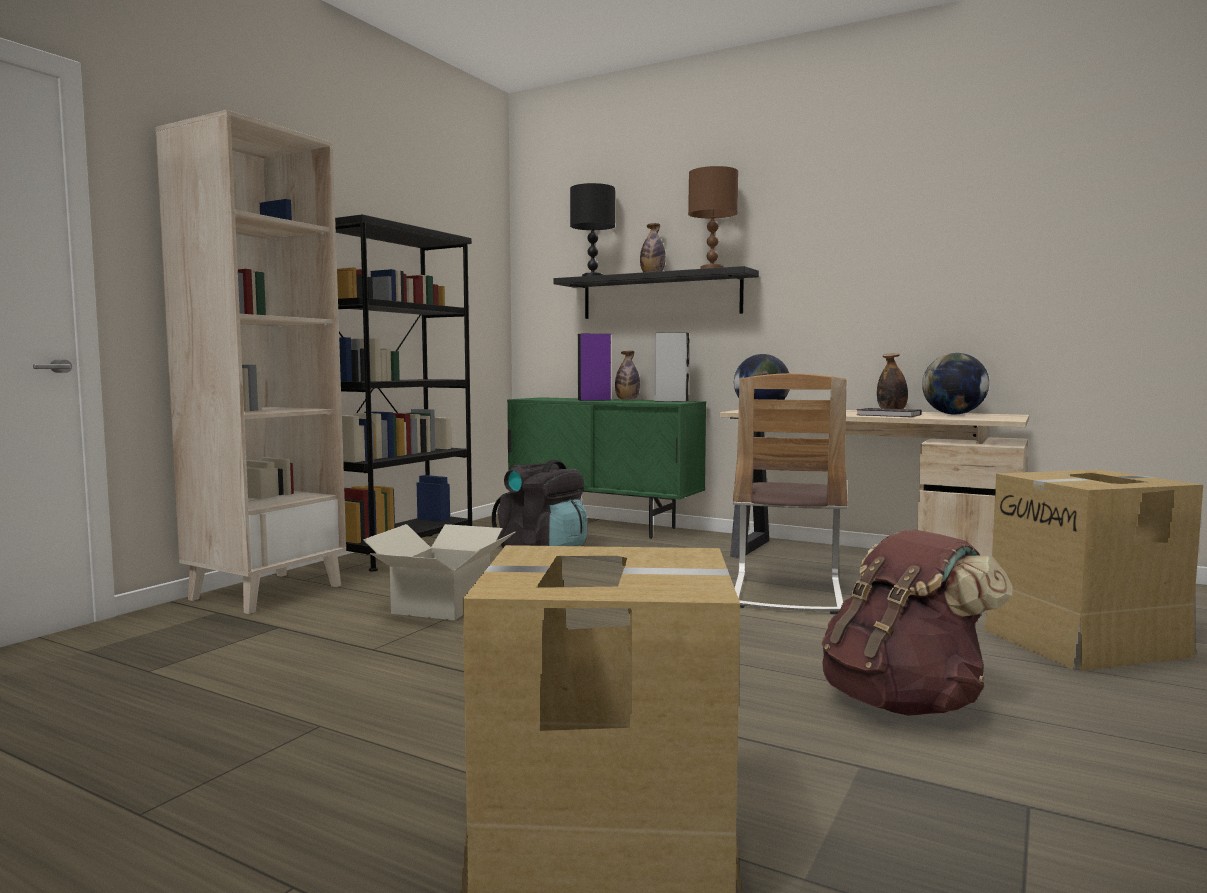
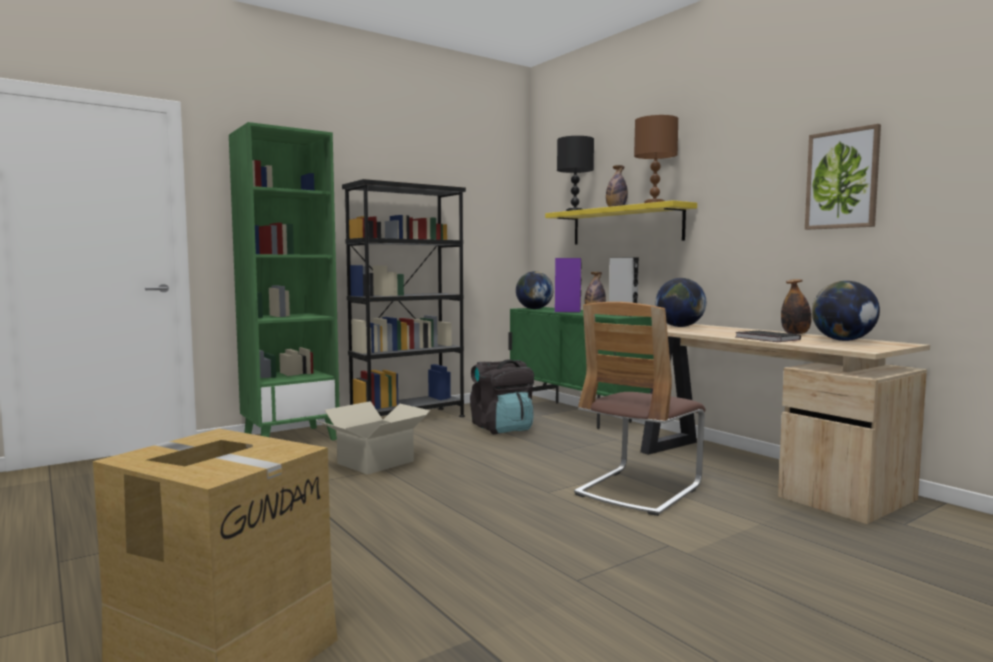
camera: 25 degrees right, 0 degrees up
(267, 592) = (290, 438): beige bookcase -> green bookcase
(540, 399) = (534, 309): none -> globe
(660, 296) = (625, 226): black shelf -> yellow shelf
(903, 702) = (588, 599): brown backpack -> none
(932, 250) = (842, 179): none -> picture
(1086, 642) = (860, 583): cardboard box -> none

